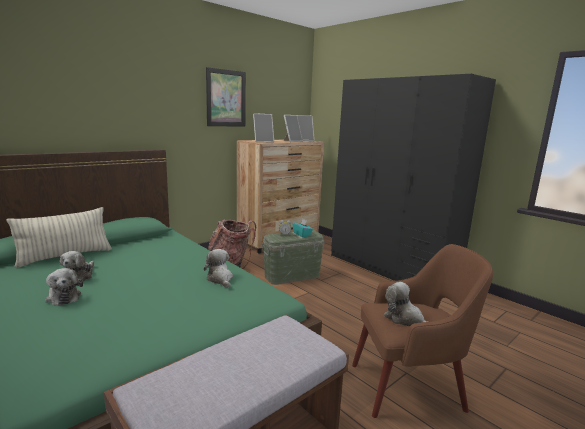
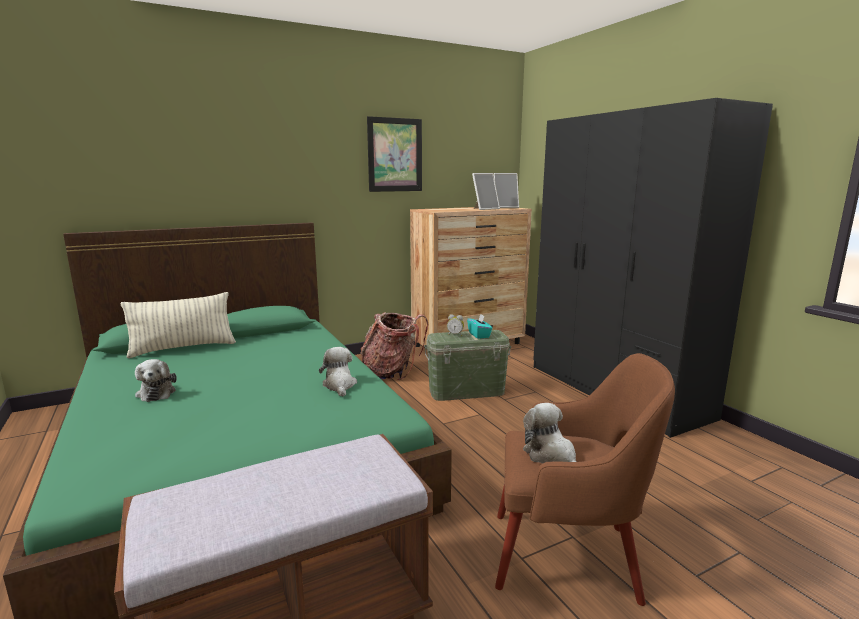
camera: 15 degrees right, 0 degrees up
(79, 276) = (185, 371): plush toy -> none
(263, 141) = (442, 210): picture frame -> none

